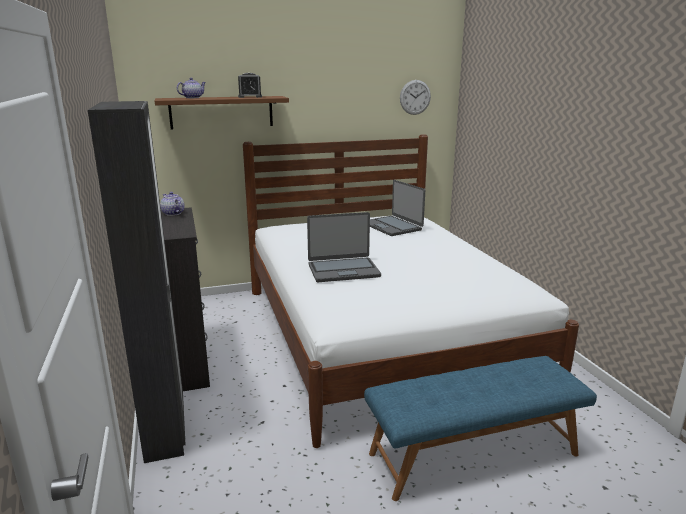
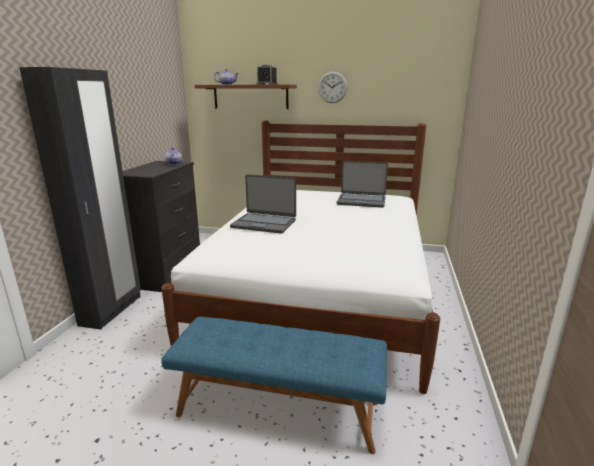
camera: 30 degrees right, 0 degrees up
(392, 226) = (361, 201): laptop -> laptop turned 75 degrees counterclockwise
(415, 97) = (418, 88): wall clock -> wall clock (332, 87)

